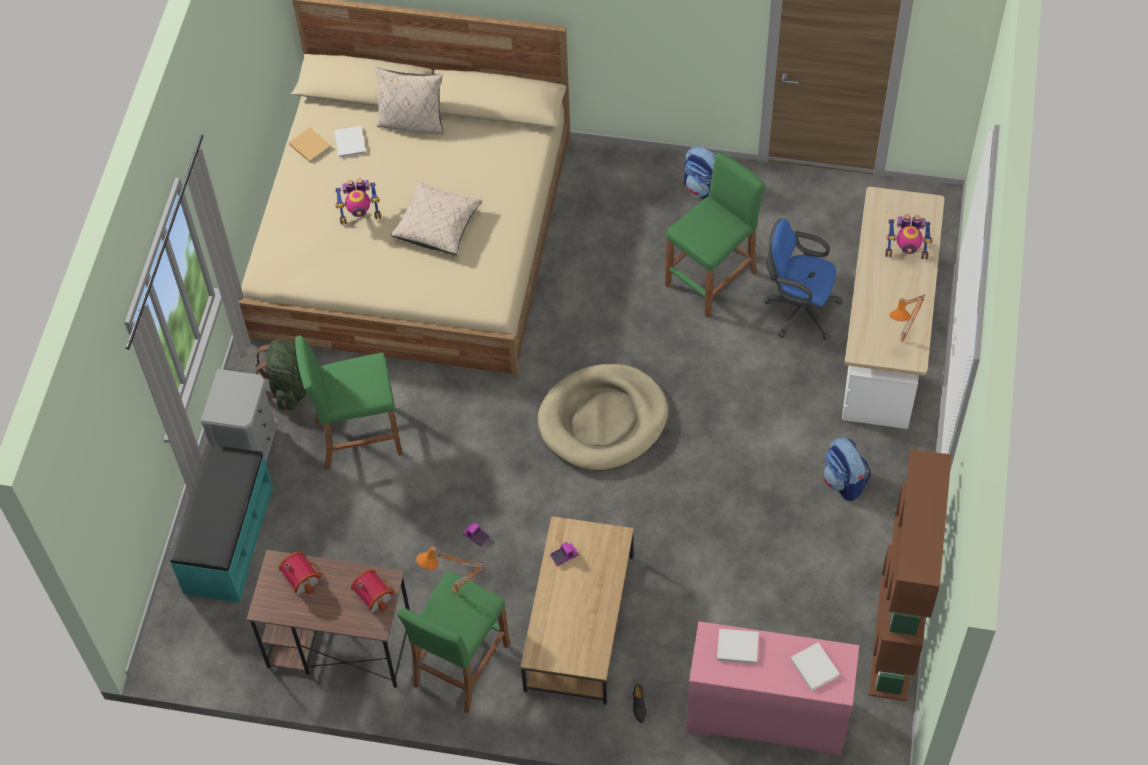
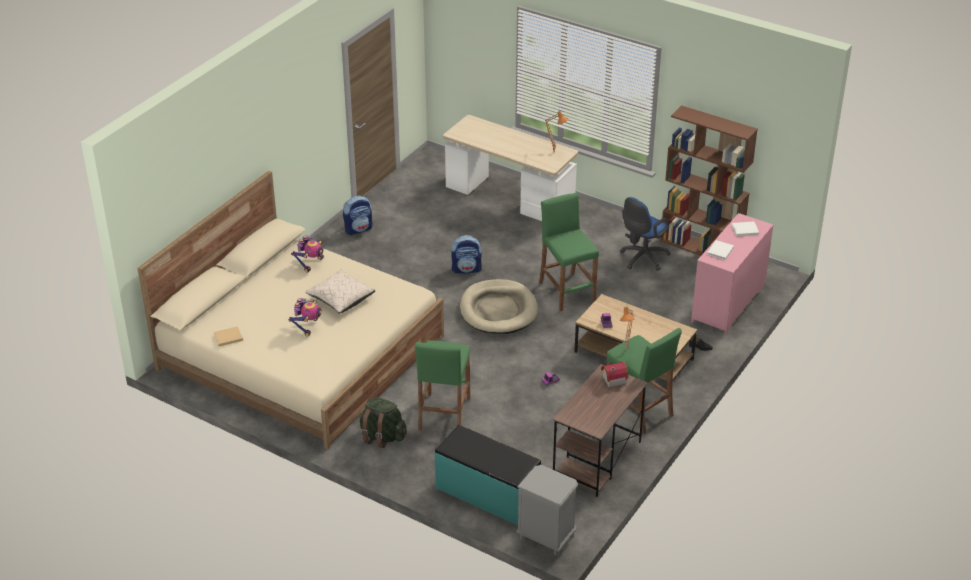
camera: 70 degrees left, 20 degrees down
(249, 448) = (419, 467): grey nightstand -> grey nightstand (546, 537)
(303, 577) = (583, 407): toy house -> none
(350, 144) = (241, 319): white book -> none
(411, 123) = (246, 290): beige pillow -> none
(712, 279) = (426, 244): green stool -> green stool (566, 291)
(798, 310) = (470, 220): blue office chair -> blue office chair (642, 258)
(844, 482) = (595, 237): backpack -> backpack (466, 269)
(906, 251) = (496, 135): toy robot -> toy robot (310, 263)

